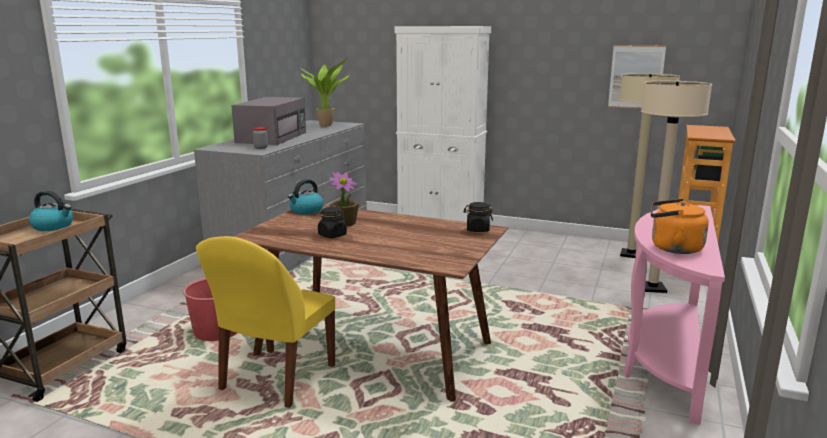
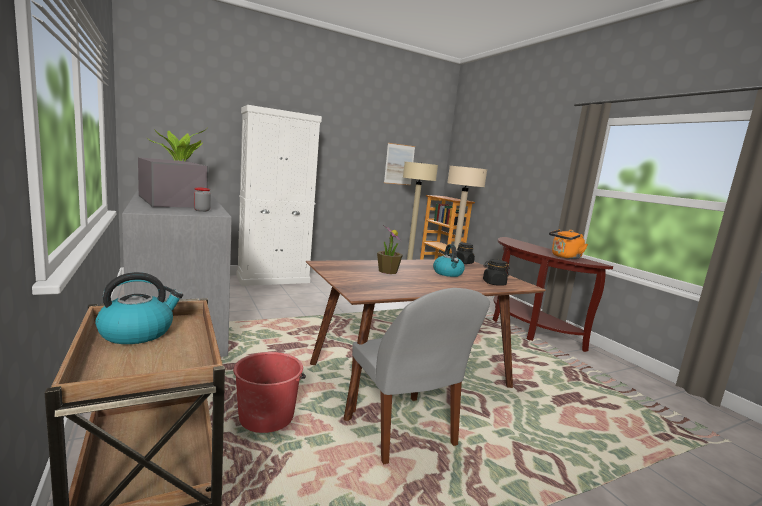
camera: 50 degrees left, 5 degrees down
(276, 379) = (402, 430): yellow chair -> grey chair
(306, 211) = (330, 267): kettle -> kettle (448, 273)
(332, 235) = (410, 281): black jar -> black jar (493, 283)
(664, 362) = (525, 327): pink console table -> brown console table

